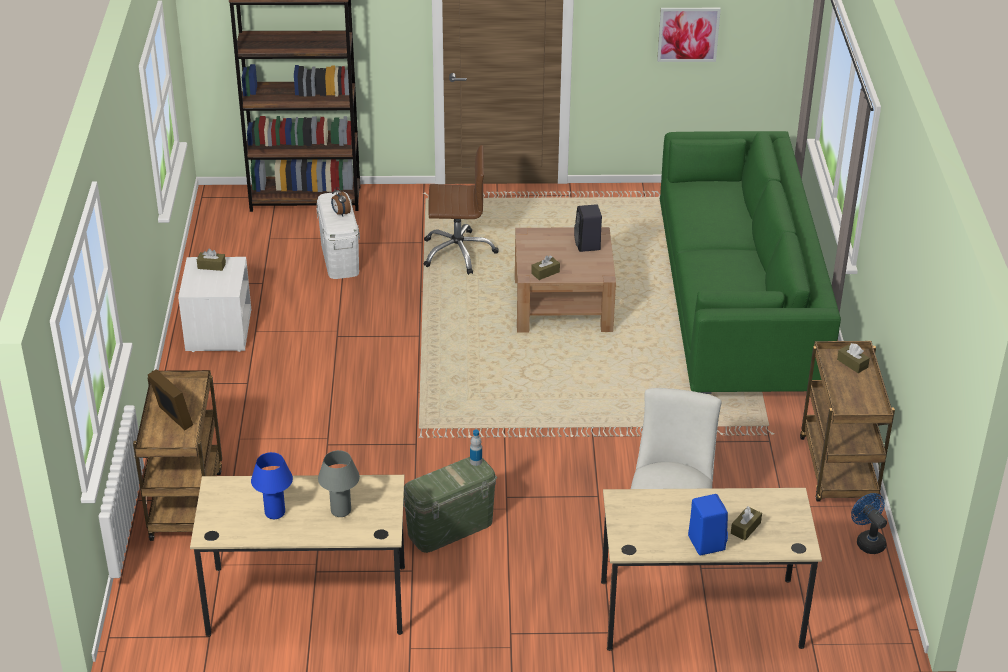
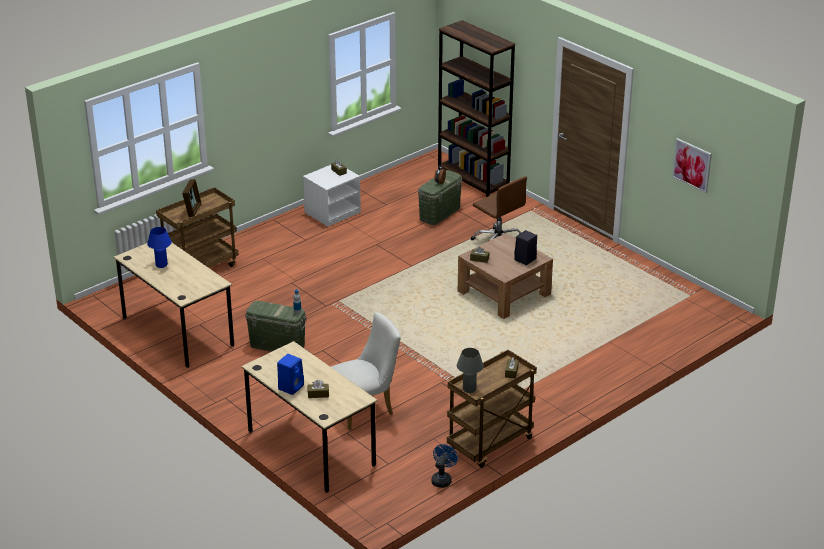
camera: 50 degrees right, 5 degrees down
(339, 258) = (439, 213): white storage box -> green storage box
(341, 511) = (184, 280): grey table lamp -> grey table lamp (469, 389)
(737, 302) = (595, 346): green sofa -> none

